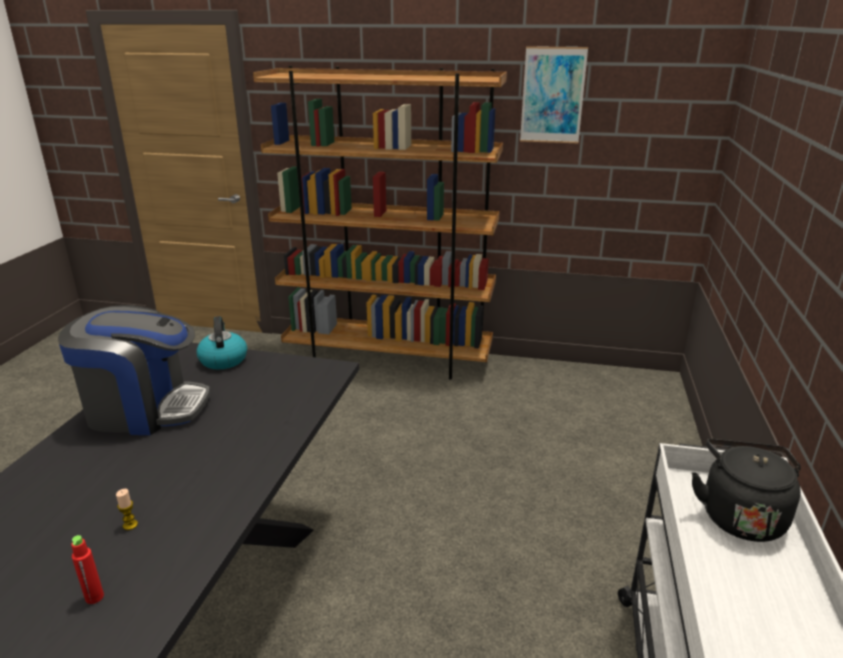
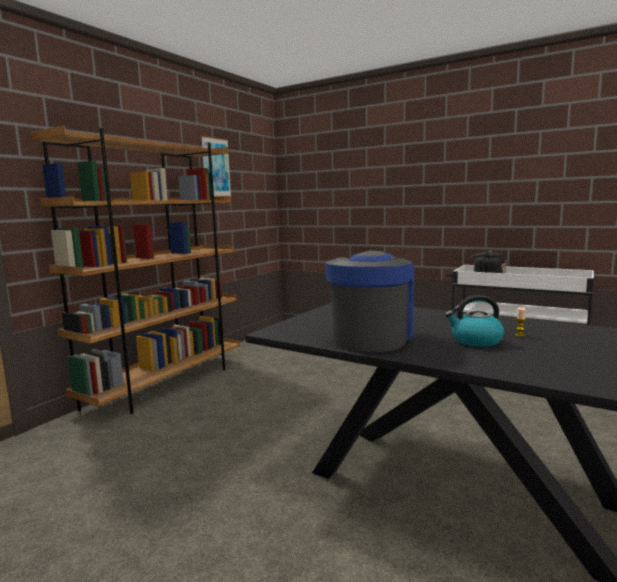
camera: 70 degrees left, 15 degrees down
(94, 597) = (586, 338): red bottle -> none
(223, 359) = (304, 322): kettle -> kettle (475, 341)

